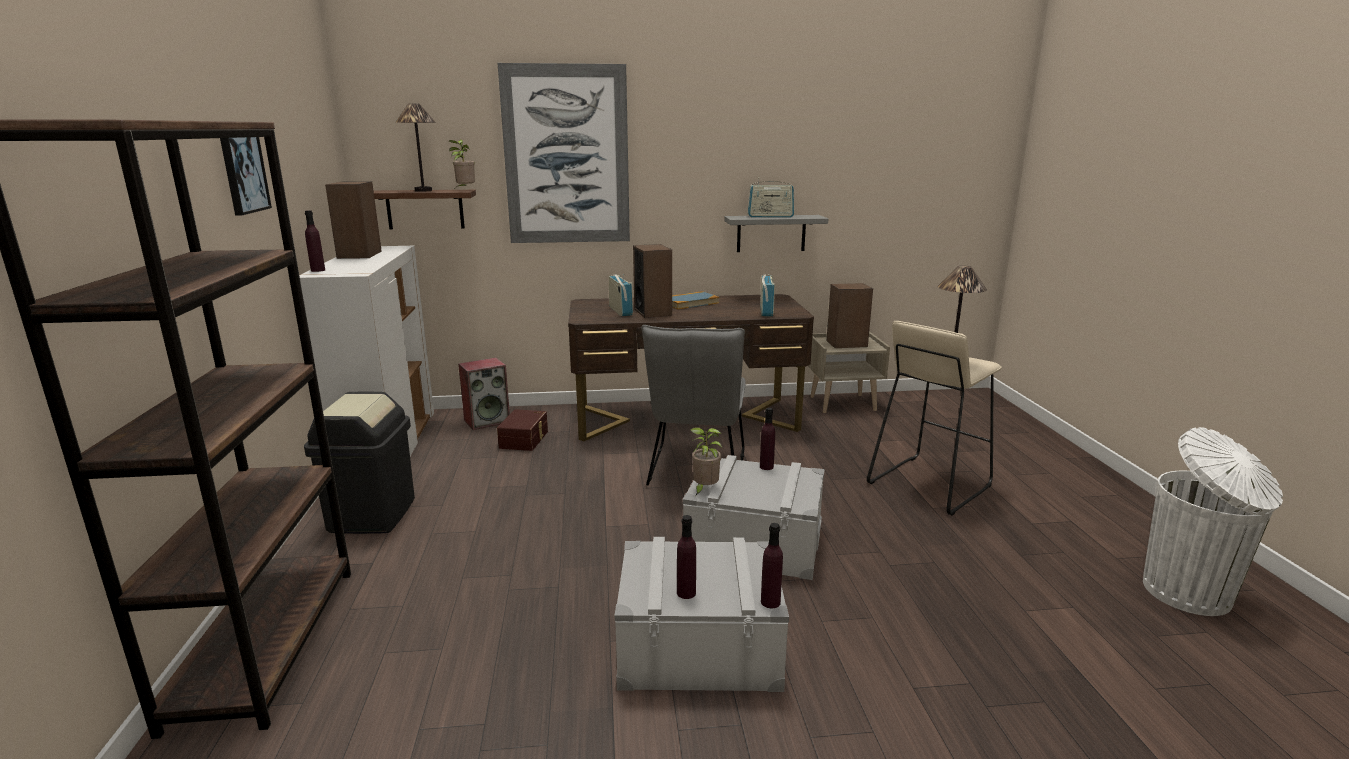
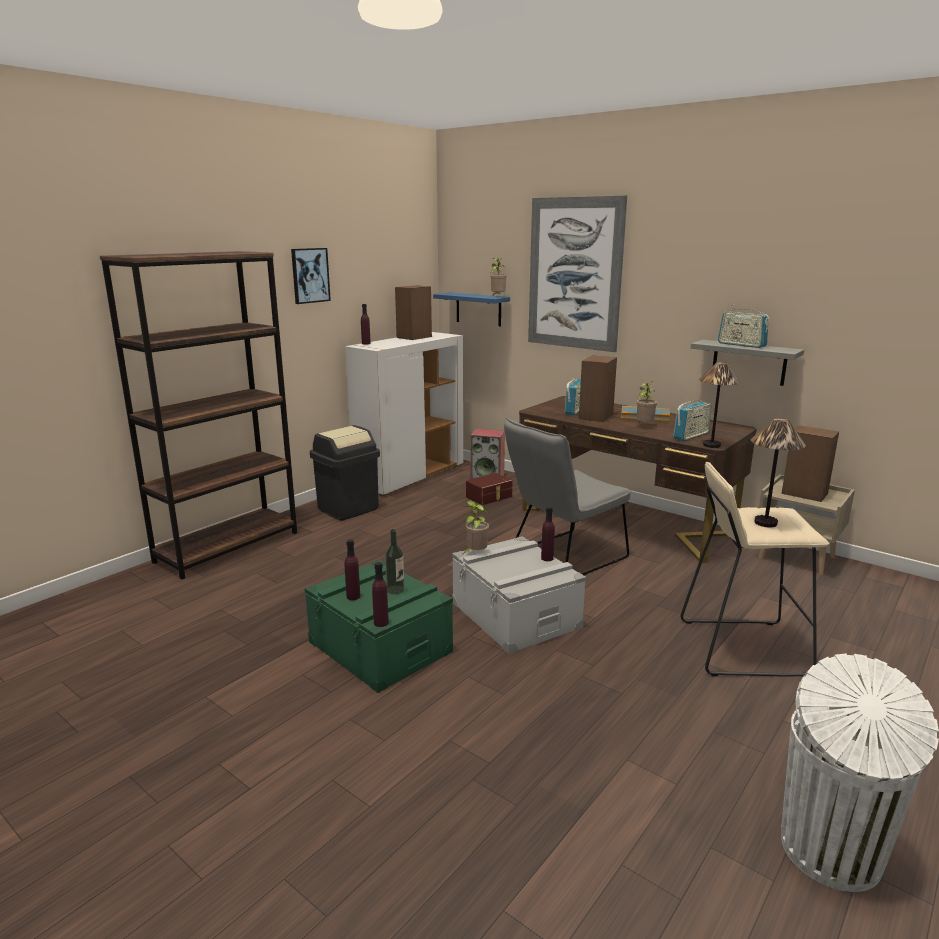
camera: 45 degrees right, 0 degrees up
(423, 190) = (473, 295): table lamp -> table lamp (711, 445)
(425, 209) = (478, 309): brown shelf -> blue shelf
(699, 645) = (380, 647): grey storage box -> green storage box
(709, 562) = (395, 590): none -> bottle
(712, 311) = (644, 426): none -> potted plant

